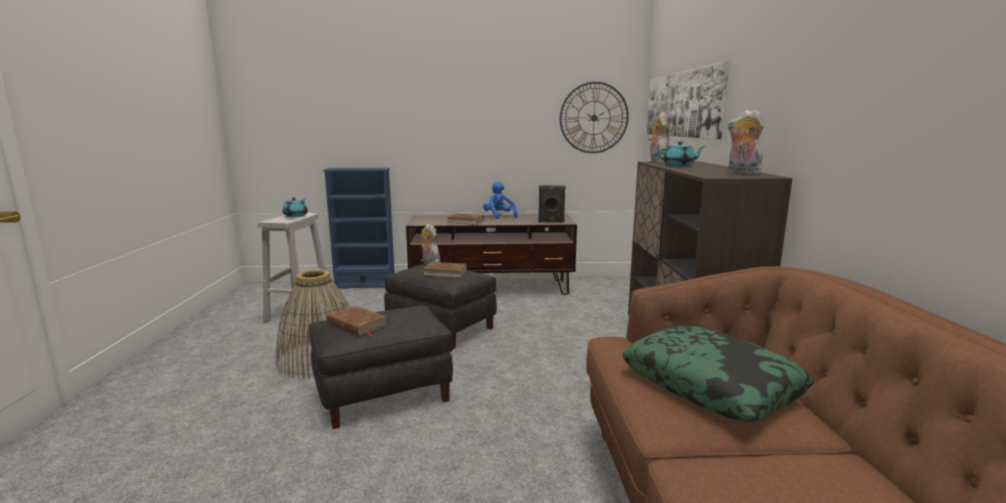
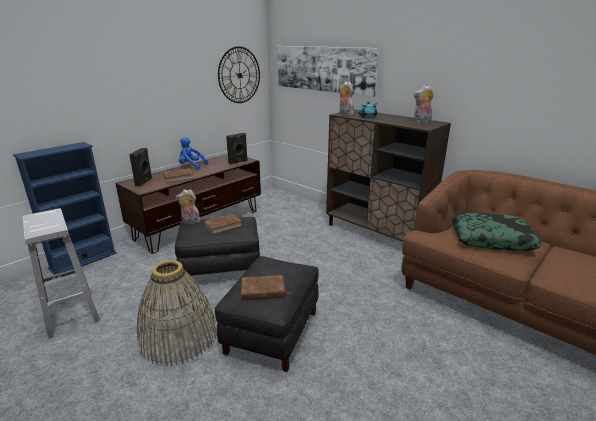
camera: 45 degrees left, 10 degrees up
(296, 215) = (45, 217): turquoise teapot -> none
(432, 219) = (144, 182): none -> black speaker

